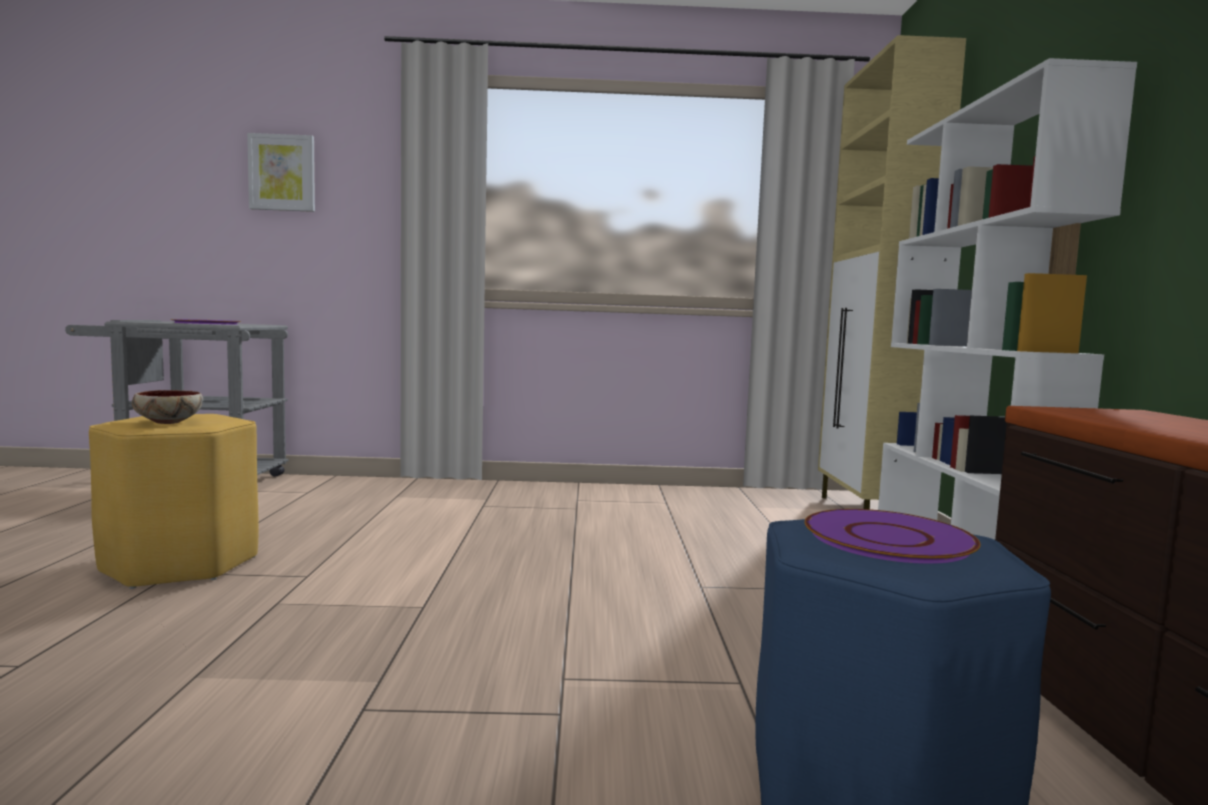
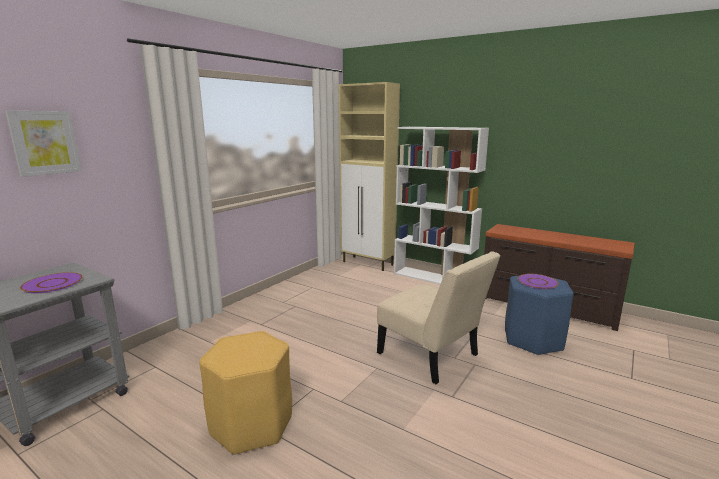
camera: 55 degrees left, 10 degrees up
(168, 422) = (252, 352): bowl -> none
(534, 650) = (431, 356): none -> beige chair

